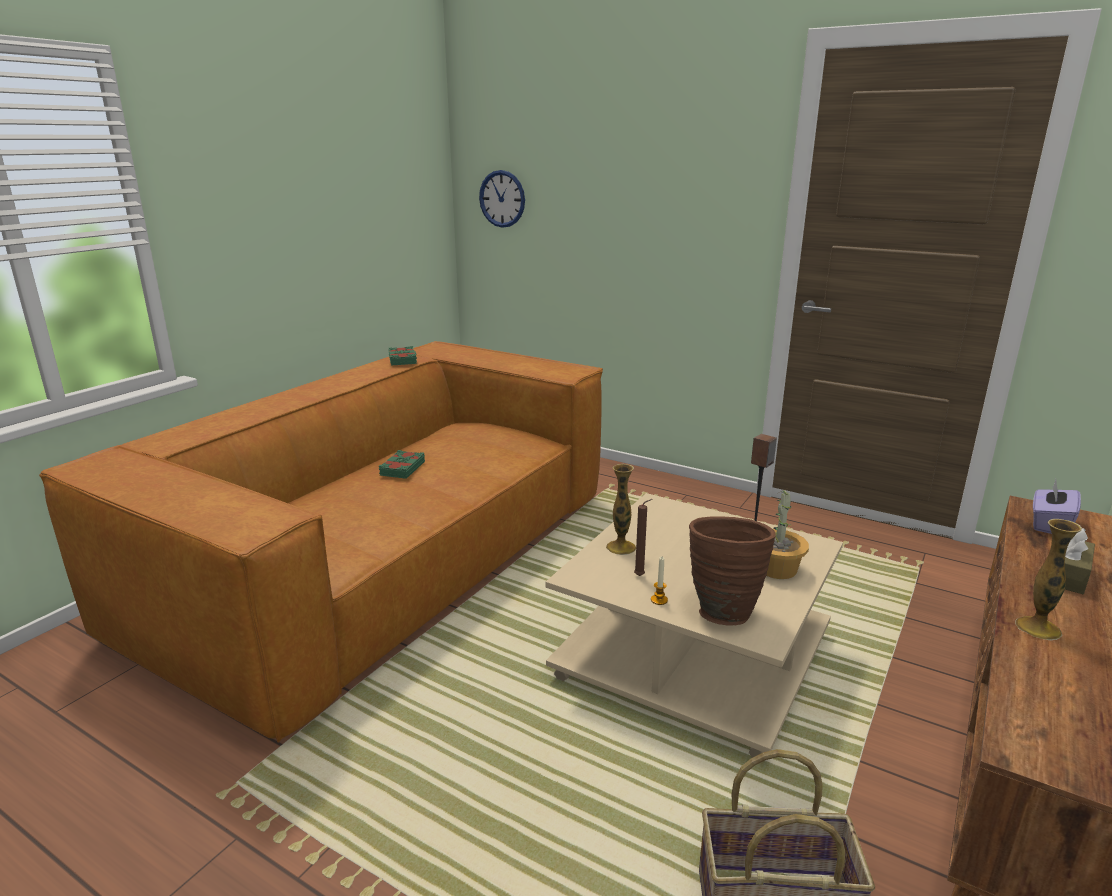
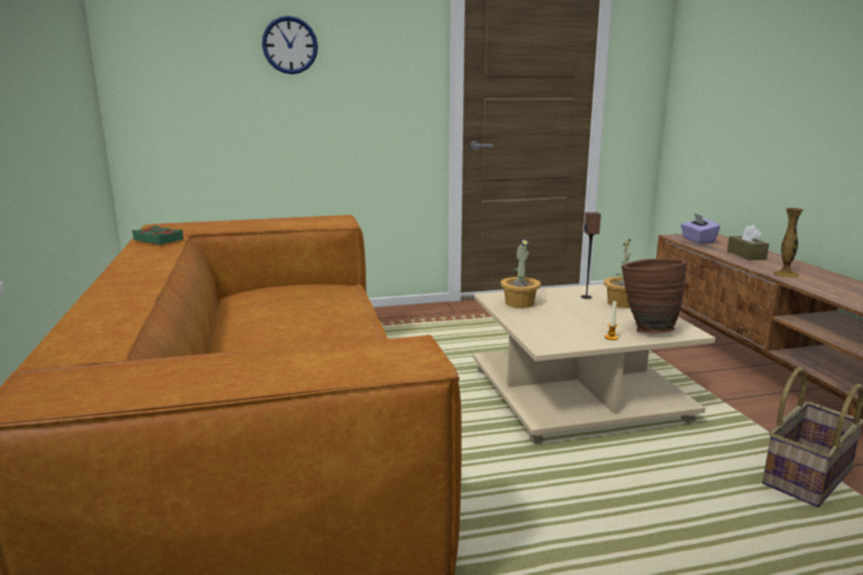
camera: 45 degrees left, 5 degrees down
(402, 468) = (273, 332): green book -> none
(502, 199) = (167, 74): wall clock -> wall clock (290, 45)
(621, 547) = (531, 323): vase -> none
(641, 576) = (575, 331): brown candle -> none
(662, 521) = (519, 303): none -> potted plant

